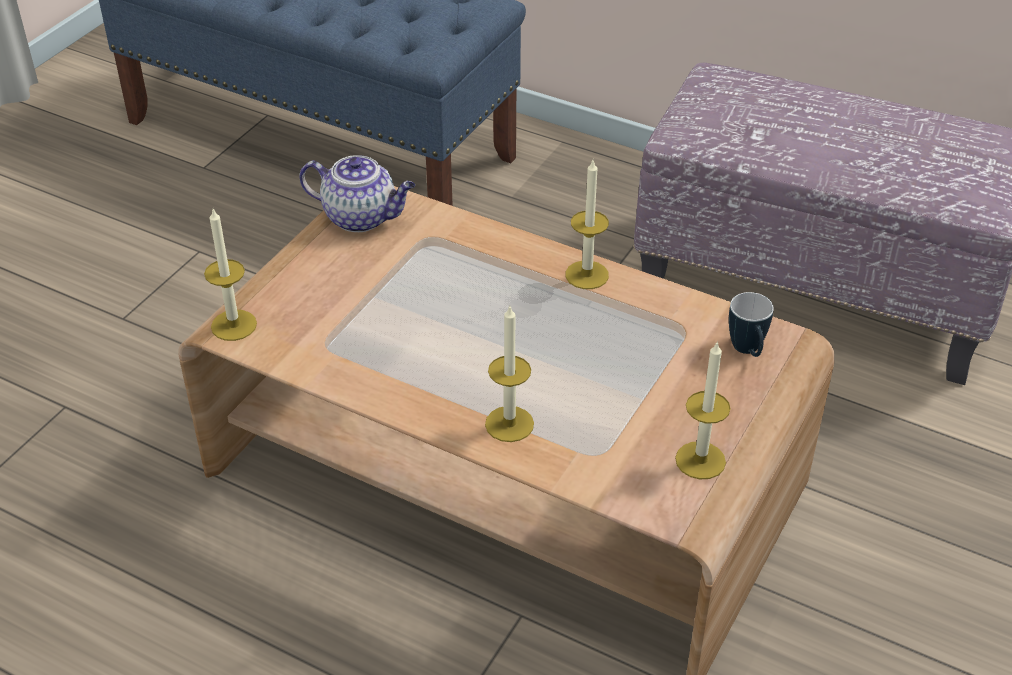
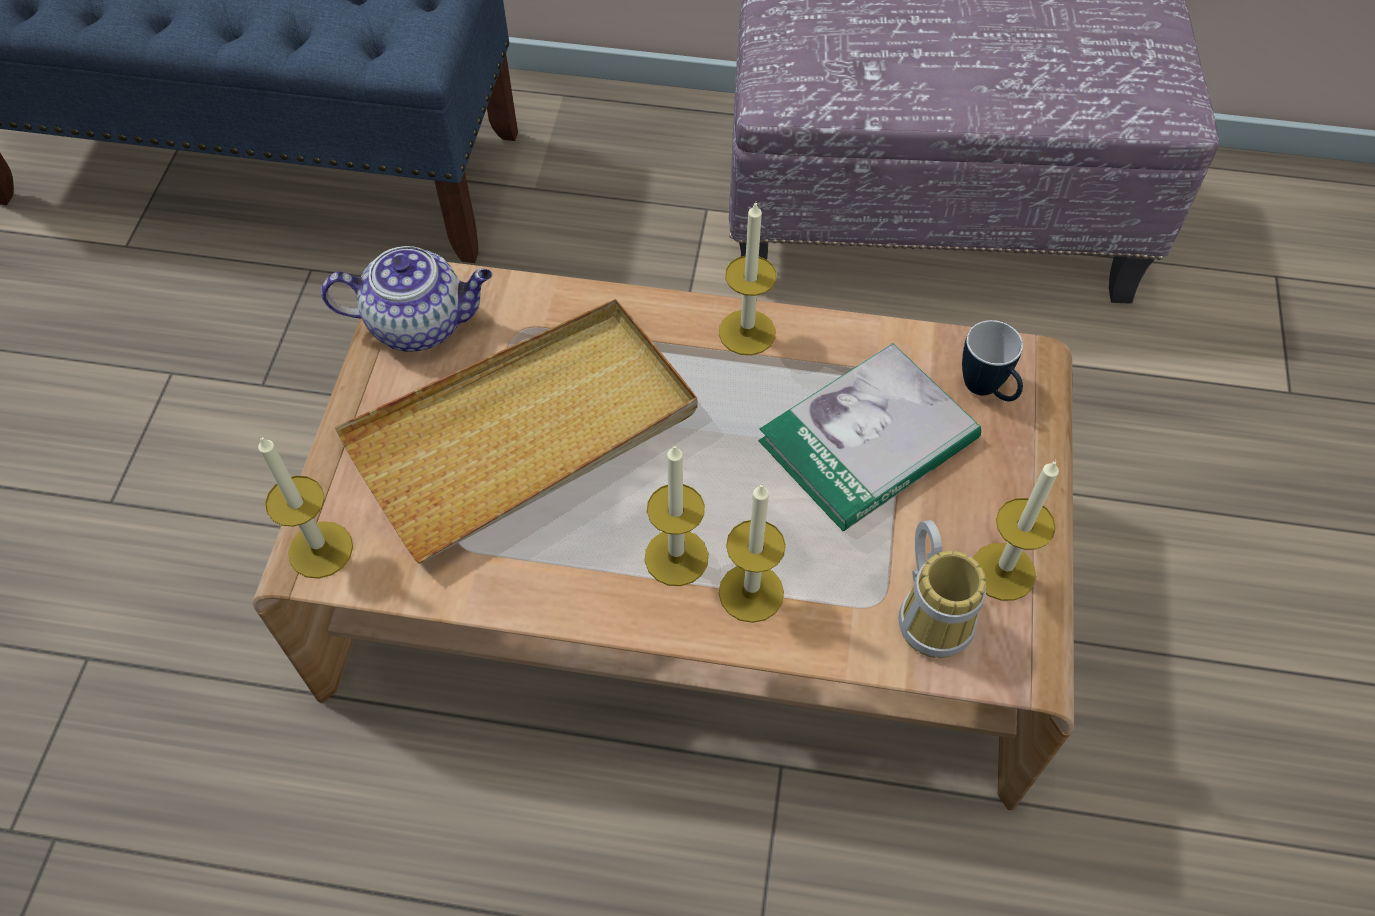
camera: 20 degrees left, 15 degrees up
(401, 295) = (525, 432): none -> beige tray
(467, 390) = (676, 557): none -> candle
(635, 471) = (934, 614): none -> mug
(641, 359) = (868, 441): none -> book

